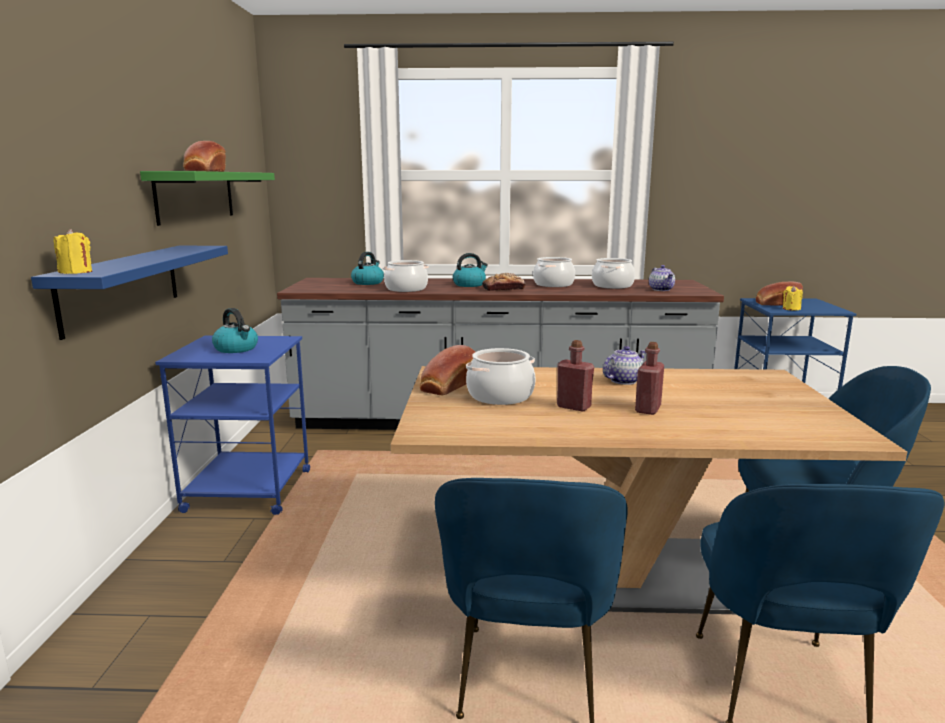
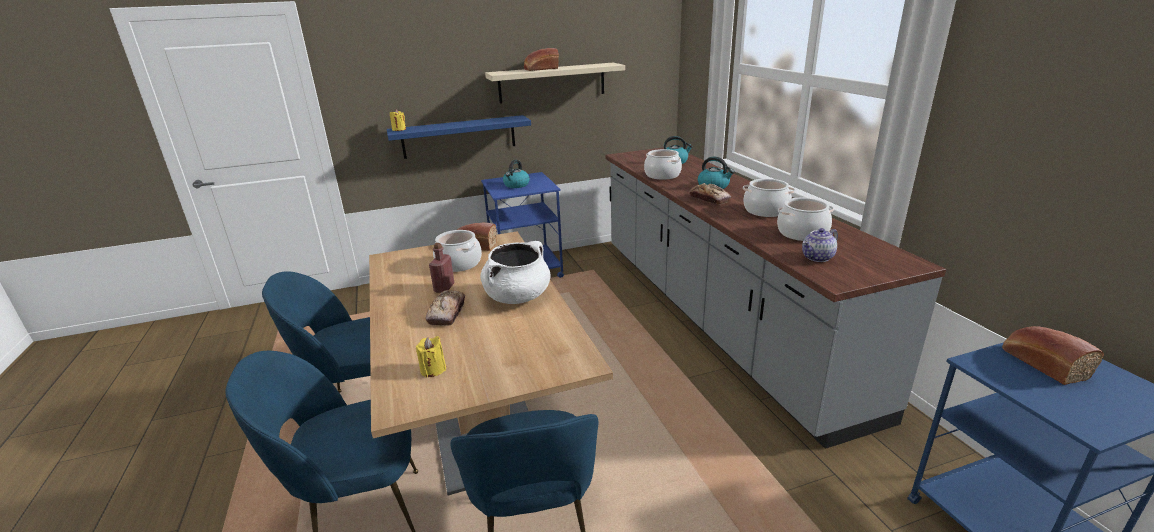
camera: 70 degrees right, 10 degrees up
(196, 196) = (552, 83): green shelf -> beige shelf
(623, 381) = (517, 297): teapot -> white cooking pot
(648, 409) = (447, 313): red bottle -> bread
(791, 309) = (1015, 377): yellow candle -> yellow candle (433, 369)

